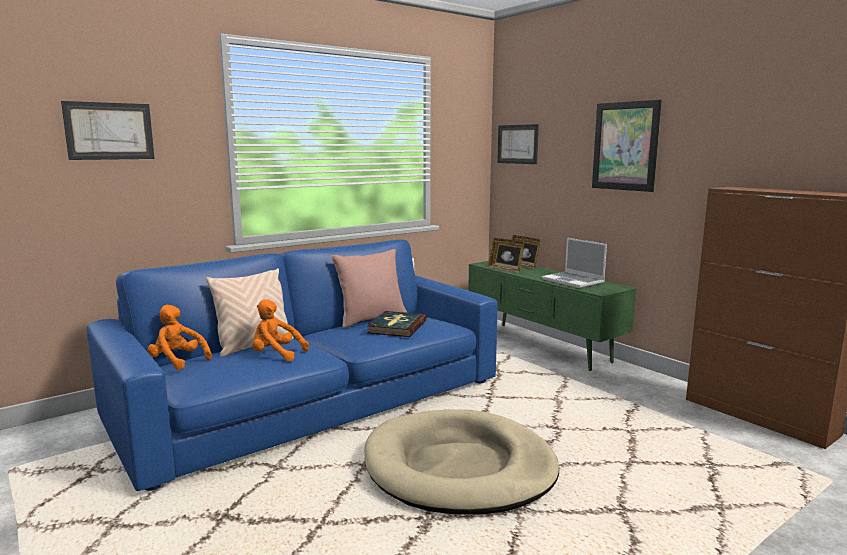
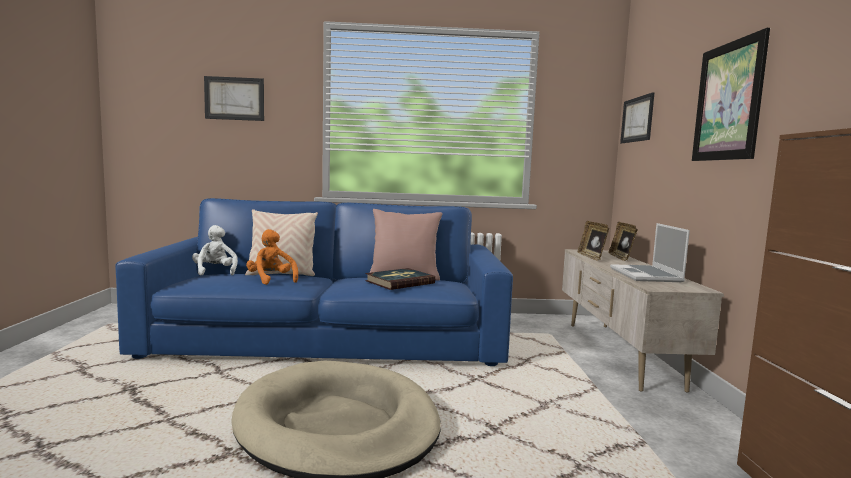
camera: 35 degrees right, 5 degrees down
(178, 361) = (215, 272): orange plush toy -> white plush toy
(541, 346) = (618, 353): green tv stand -> beige tv stand

